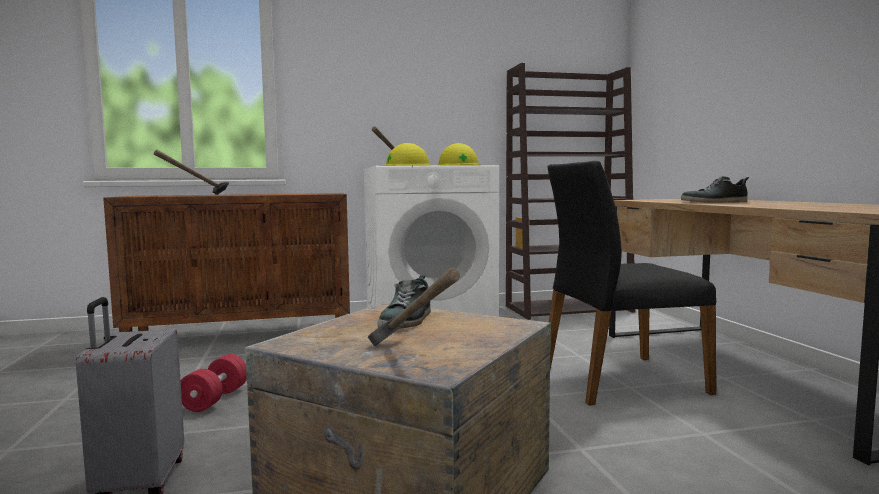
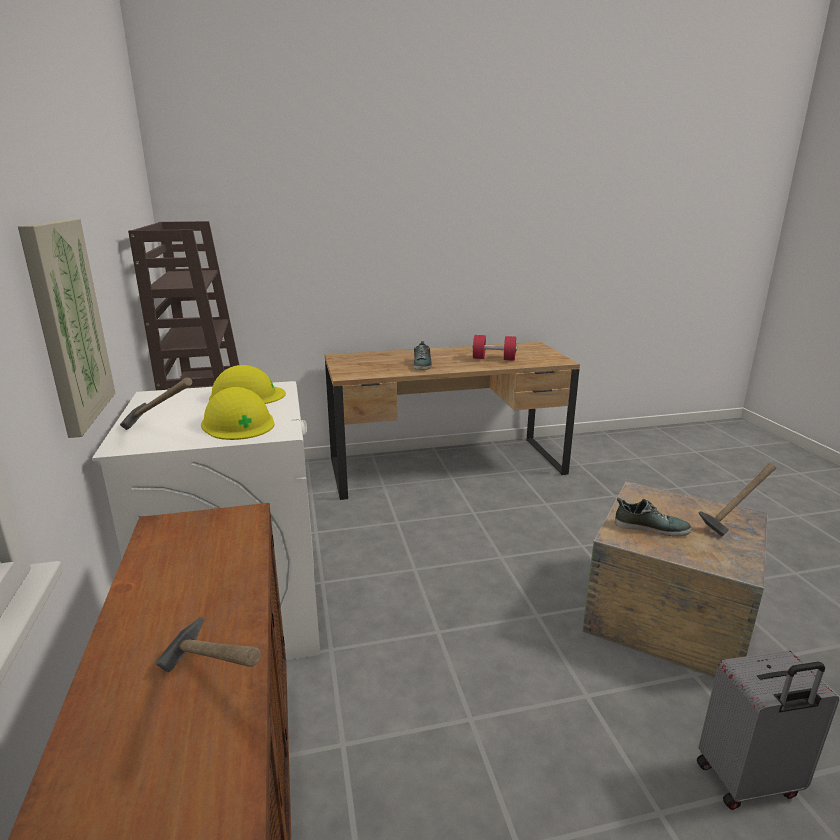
camera: 90 degrees left, 15 degrees up
(215, 399) = (549, 790): red dumbbell -> red dumbbell (494, 359)
(379, 103) = (67, 323): none -> picture
(619, 380) = (459, 514): black chair -> none

